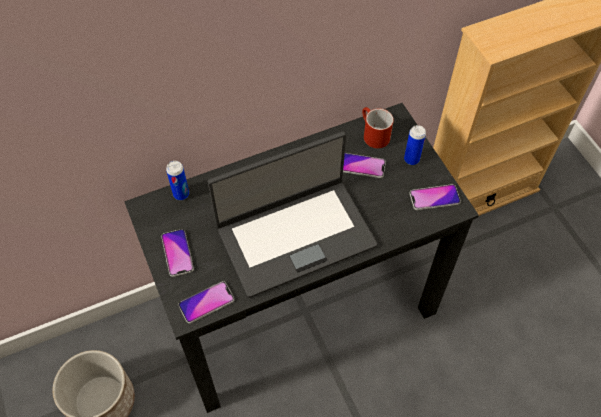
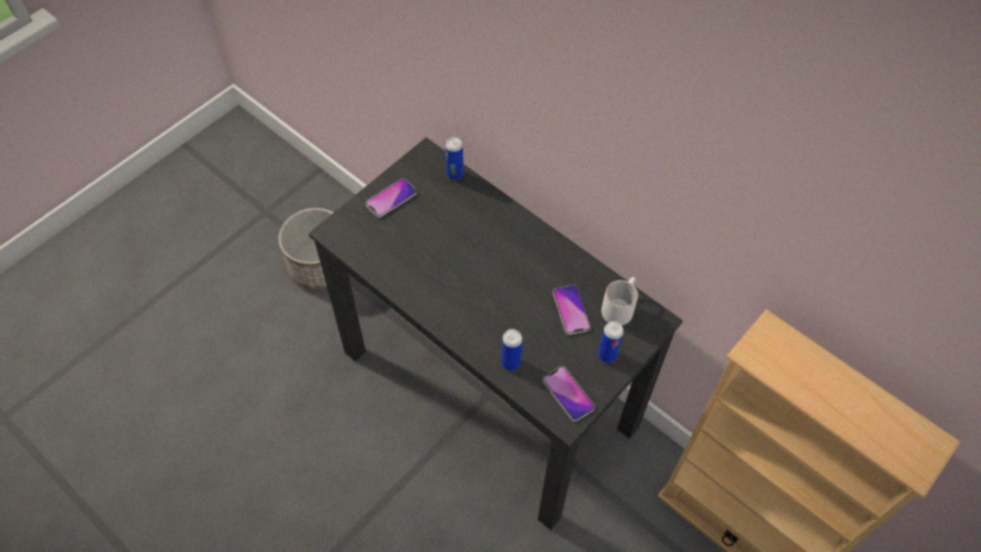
camera: 65 degrees right, 0 degrees up
(206, 302) = (351, 241): phone -> none
(295, 235) = (455, 282): laptop -> none
(372, 134) = (619, 306): red mug -> white mug
(391, 225) = (510, 363): none -> can

